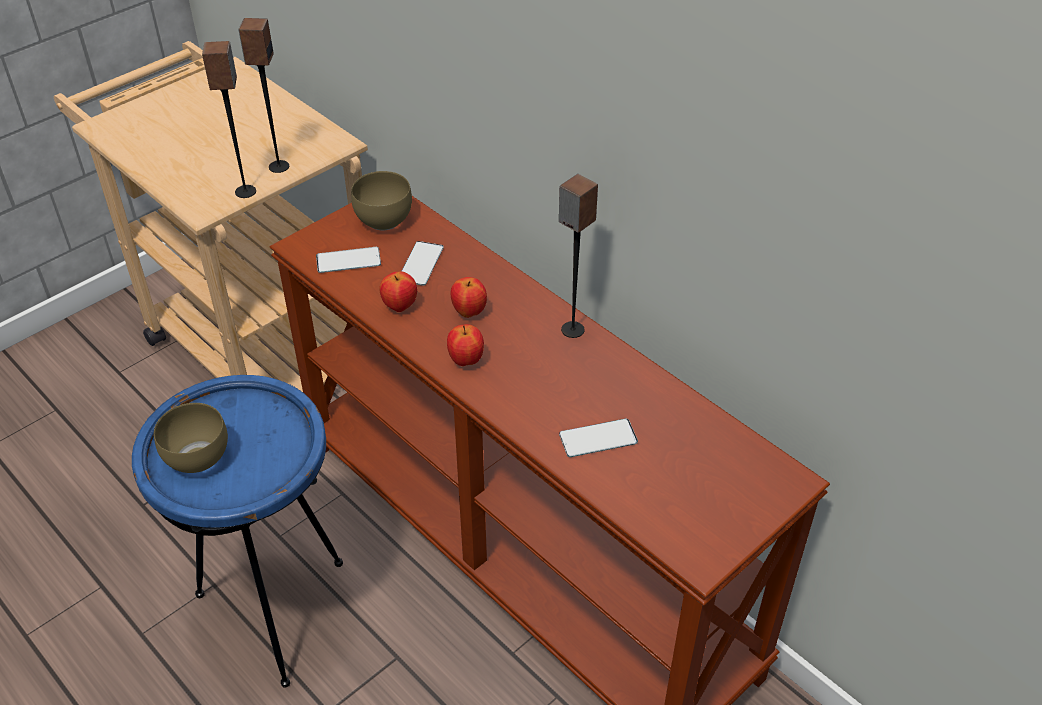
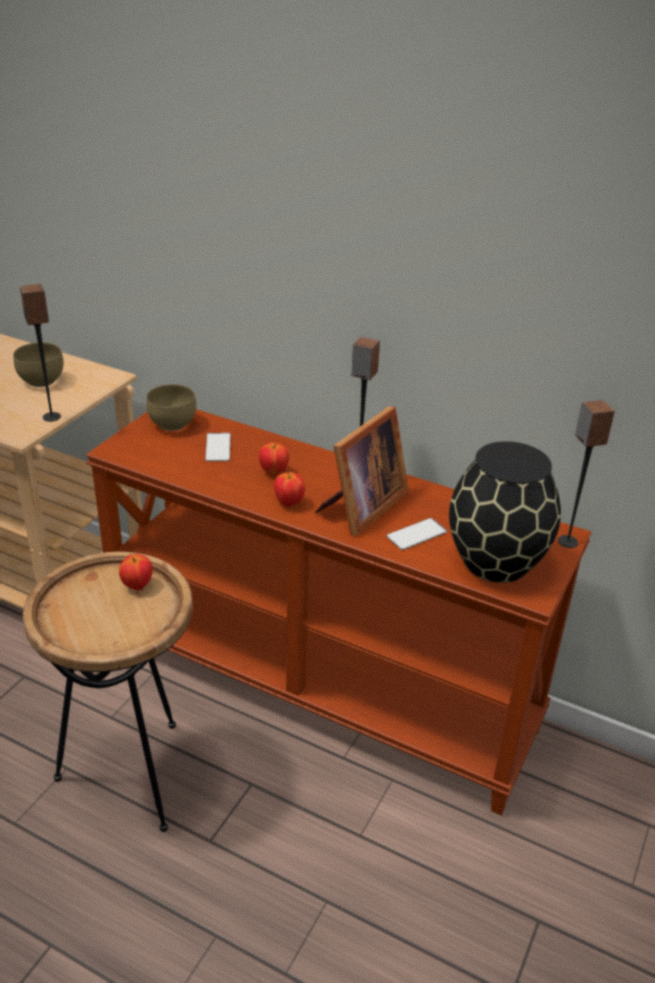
camera: 20 degrees left, 10 degrees down
(199, 459) = (87, 621): brown bowl -> brown bowl (43, 381)
(275, 611) = (131, 775): blue side table -> brown side table
(278, 166) = (71, 397): speaker -> speaker (567, 542)
(348, 260) = (158, 454): phone -> none
(400, 306) = (217, 477): apple -> apple (137, 586)
(548, 385) = (361, 508): none -> picture frame
(675, 499) = (494, 561): none -> black vase

